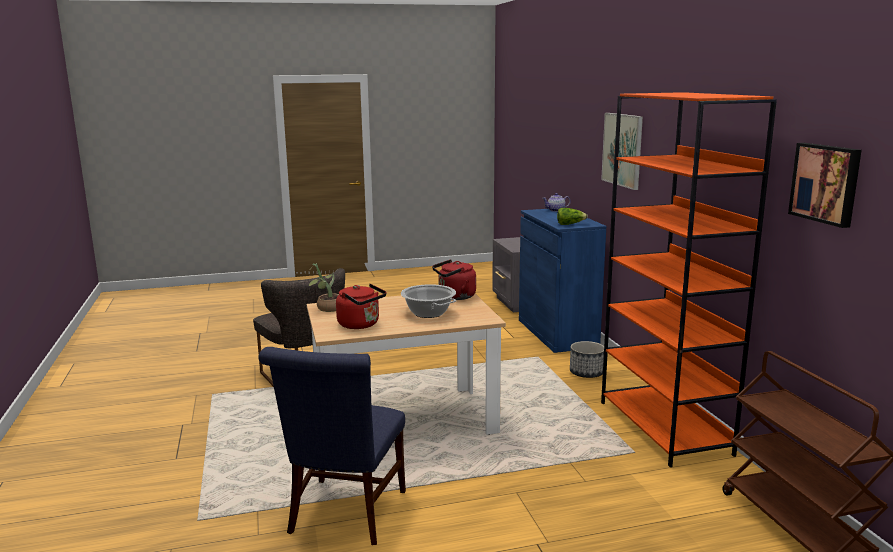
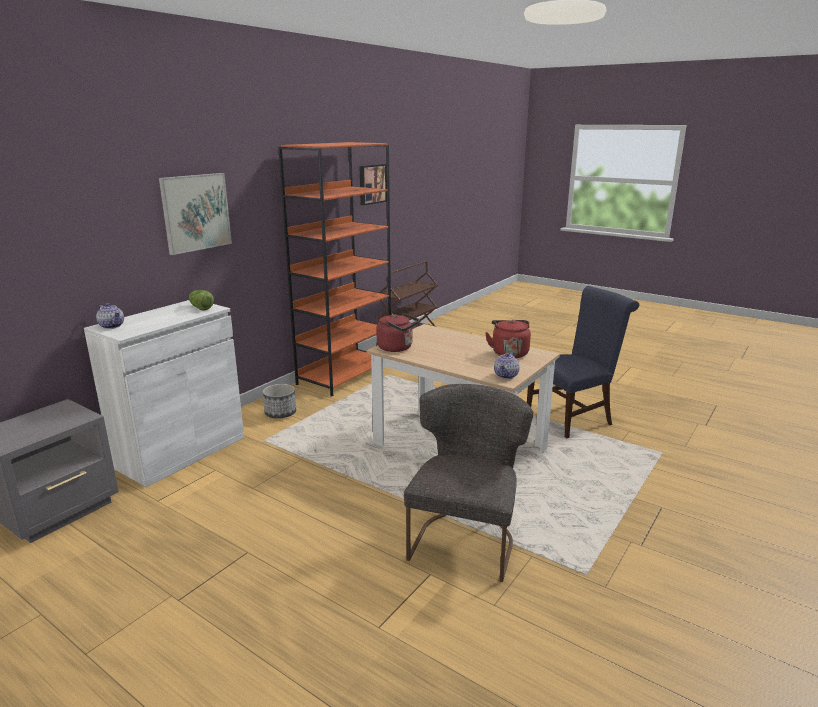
camera: 130 degrees left, 5 degrees up
(327, 308) = (506, 375): potted plant -> teapot
(429, 313) = (447, 344): cooking pot -> none
(557, 333) = (181, 452): blue cabinet -> white cabinet

